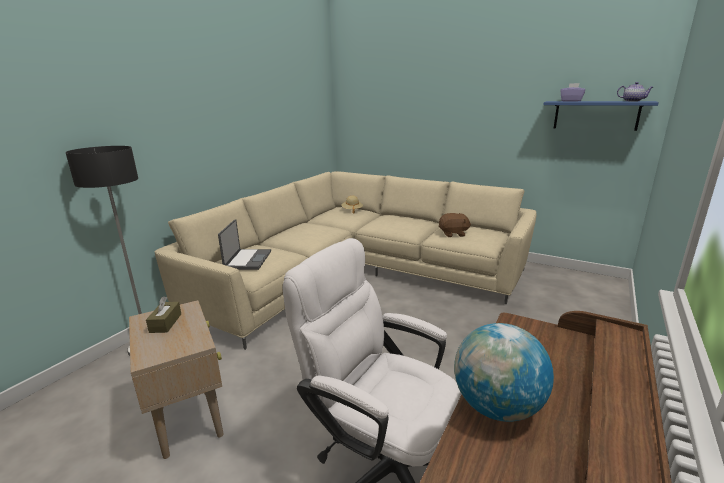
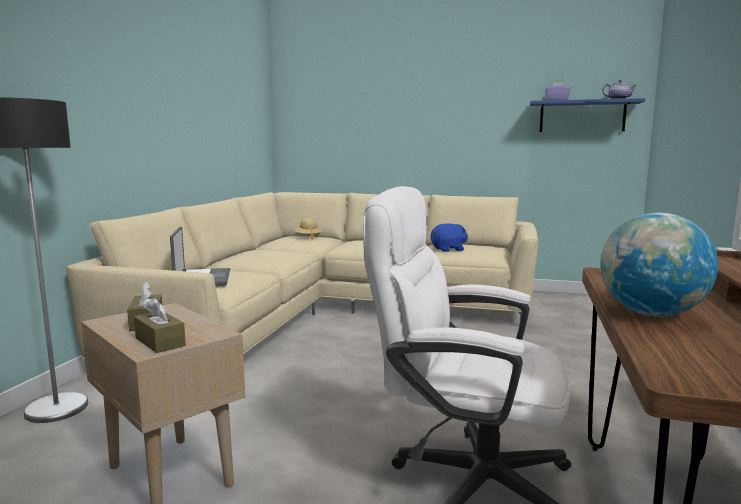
camera: 15 degrees left, 10 degrees down
(158, 350) = (160, 342): none -> brown tissue box
(453, 234) = (449, 249): brown plush toy -> blue plush toy

